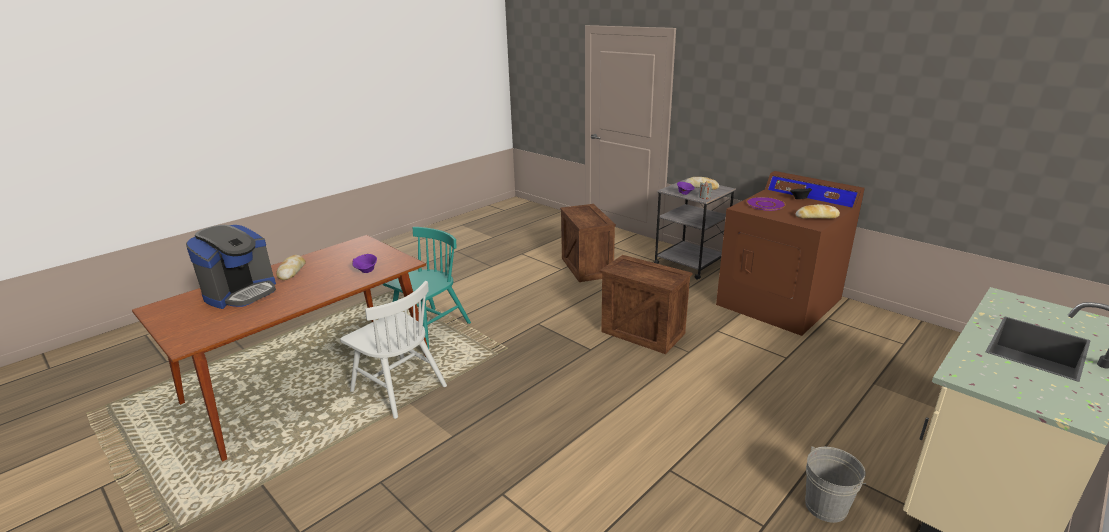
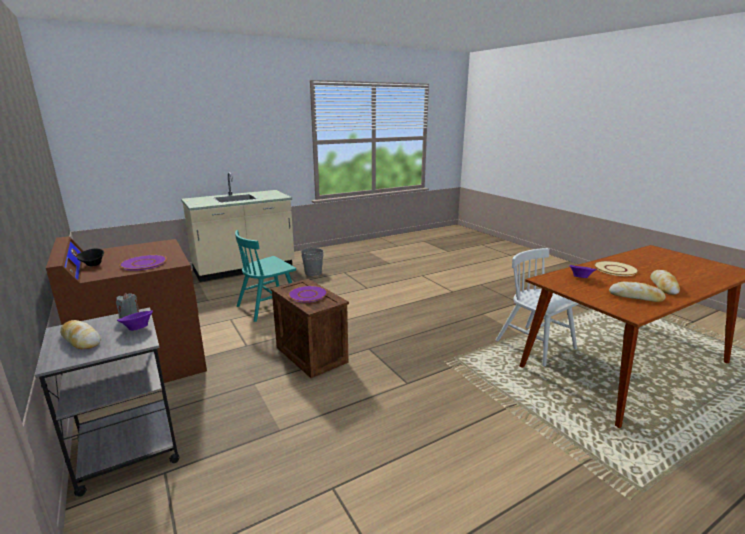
camera: 165 degrees left, 5 degrees down
(241, 293) = (680, 273): coffee machine -> none
(312, 289) = (615, 269): none -> beige plate
(430, 328) = (533, 400): turquoise chair -> turquoise chair (268, 307)
(587, 267) = (286, 481): crate -> none
(645, 271) = (308, 295): none -> purple plate
(816, 217) = (141, 247): bread -> bread (635, 297)

